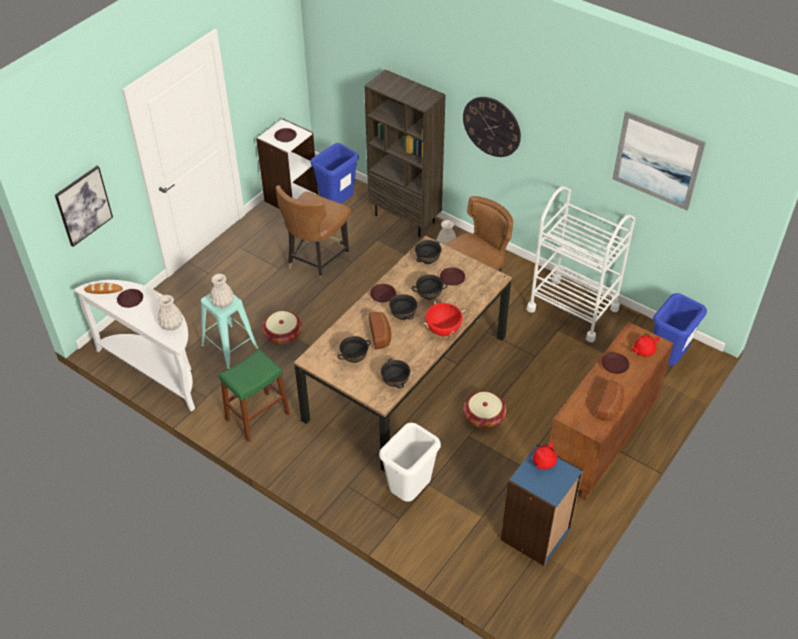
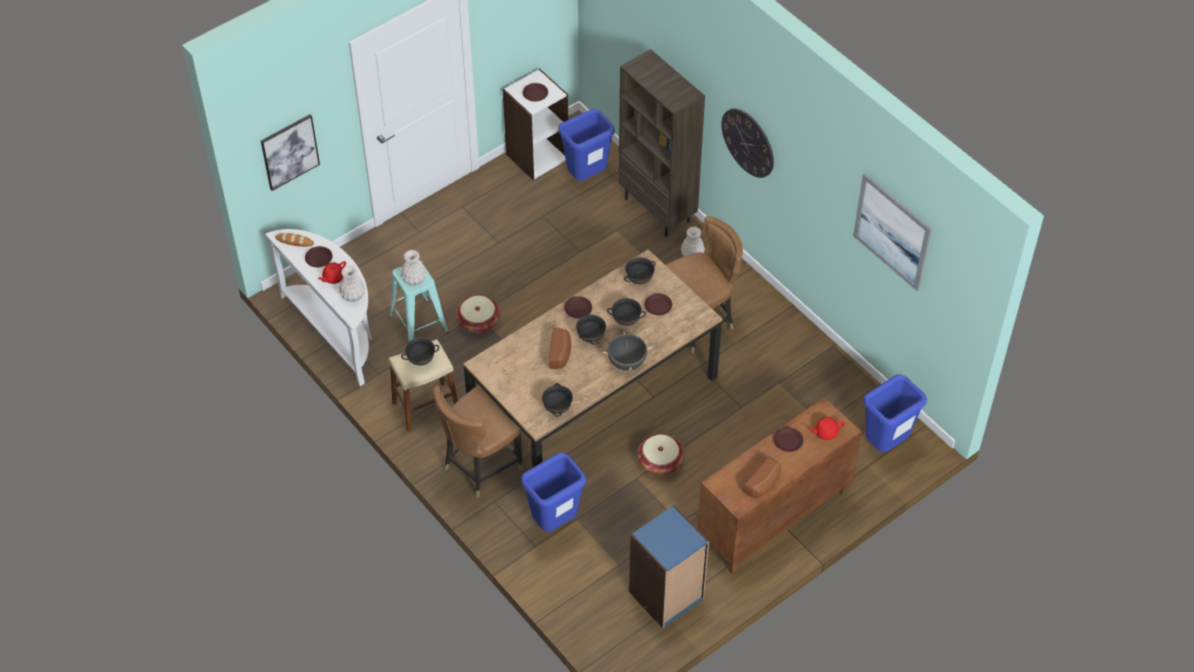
camera: 15 degrees right, 5 degrees up
(257, 416) = (425, 407): green stool -> beige stool
(316, 261) = (541, 242): brown chair -> brown chair (481, 466)
(354, 358) = (525, 373): black bowl -> black bowl (421, 361)
(410, 492) = (555, 522): white trash can -> blue trash can
(443, 330) = (627, 362): red cooking pot -> black cooking pot
(543, 462) = (673, 524): red teapot -> red teapot (333, 277)
(572, 309) = (805, 361): white cart -> none

